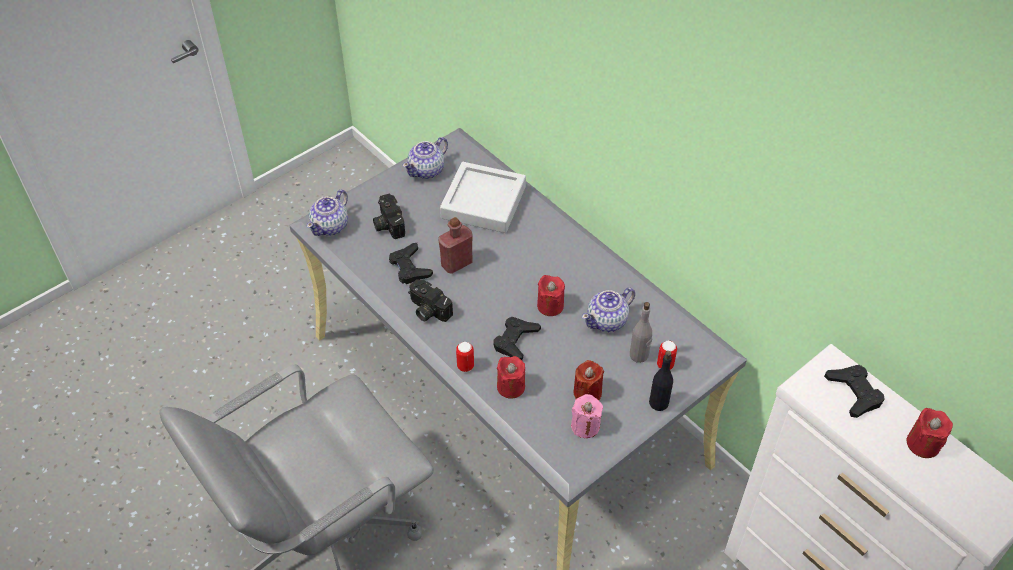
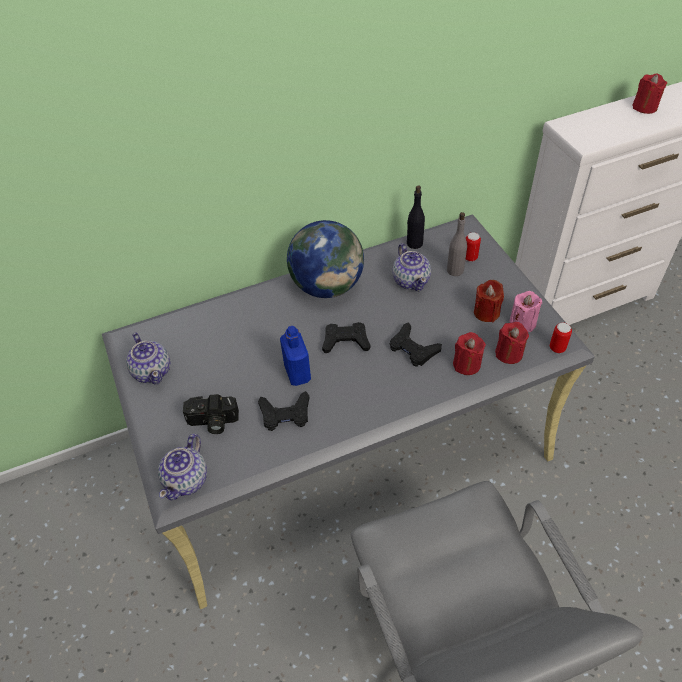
camera: 70 degrees left, 0 degrees up
(330, 226) = (187, 479): teapot -> teapot turned 60 degrees clockwise
(427, 310) = (350, 410): camera -> none
(456, 263) = (297, 373): red bottle -> blue bottle
(465, 366) = (432, 394): can -> can (557, 348)
(483, 202) = (225, 334): grey tray -> none
(550, 306) = (380, 314): red candle -> red candle (509, 353)
(571, 257) = (327, 286): none -> globe
(659, 402) = (508, 271): black bottle -> black bottle (414, 243)
(854, 393) = (595, 123): black game controller -> black game controller (345, 341)

